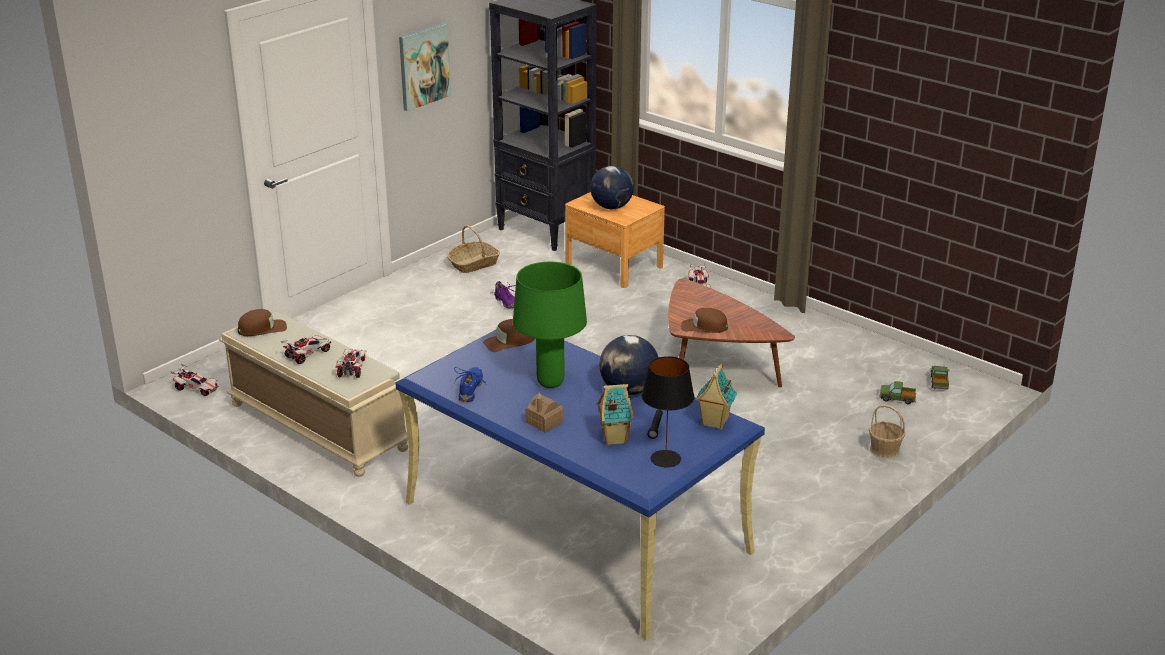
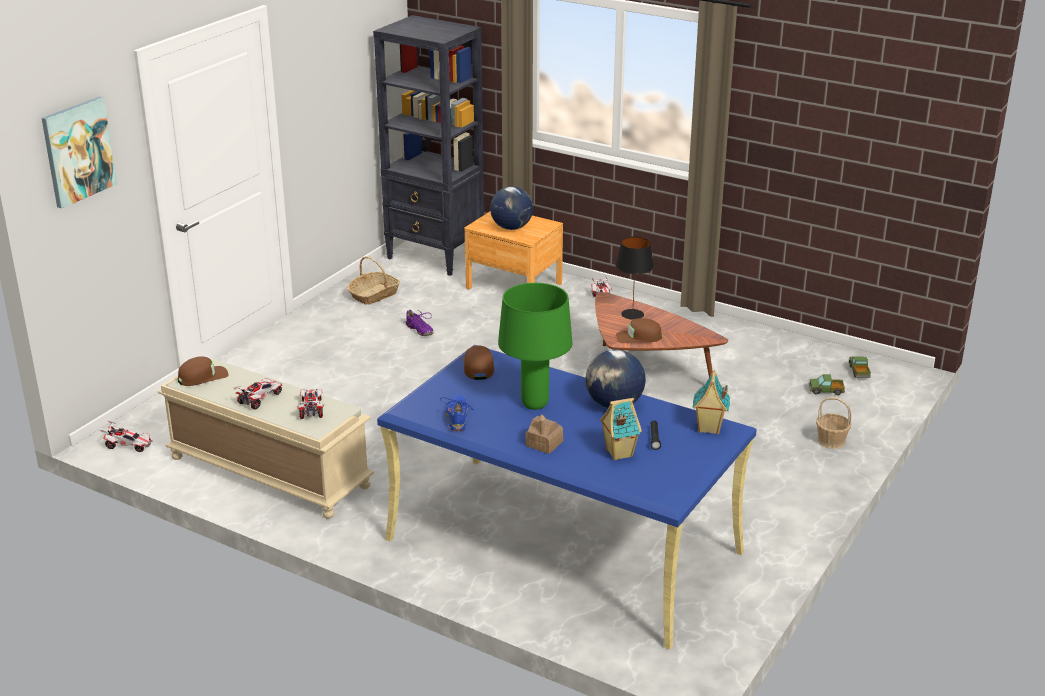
camera: 10 degrees left, 0 degrees up
(423, 66) = (316, 98): picture -> picture (78, 151)
(509, 341) = (478, 367): brown cap -> brown cap turned 120 degrees clockwise
(665, 458) = (676, 468): black table lamp -> black table lamp (632, 314)

